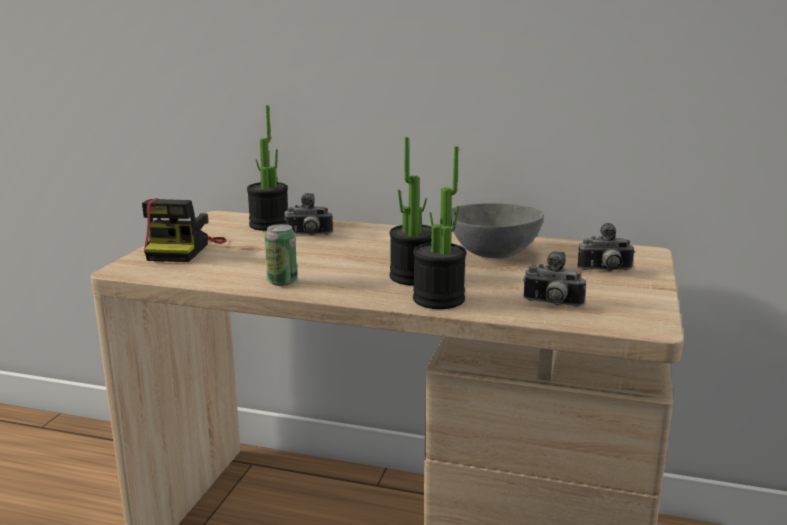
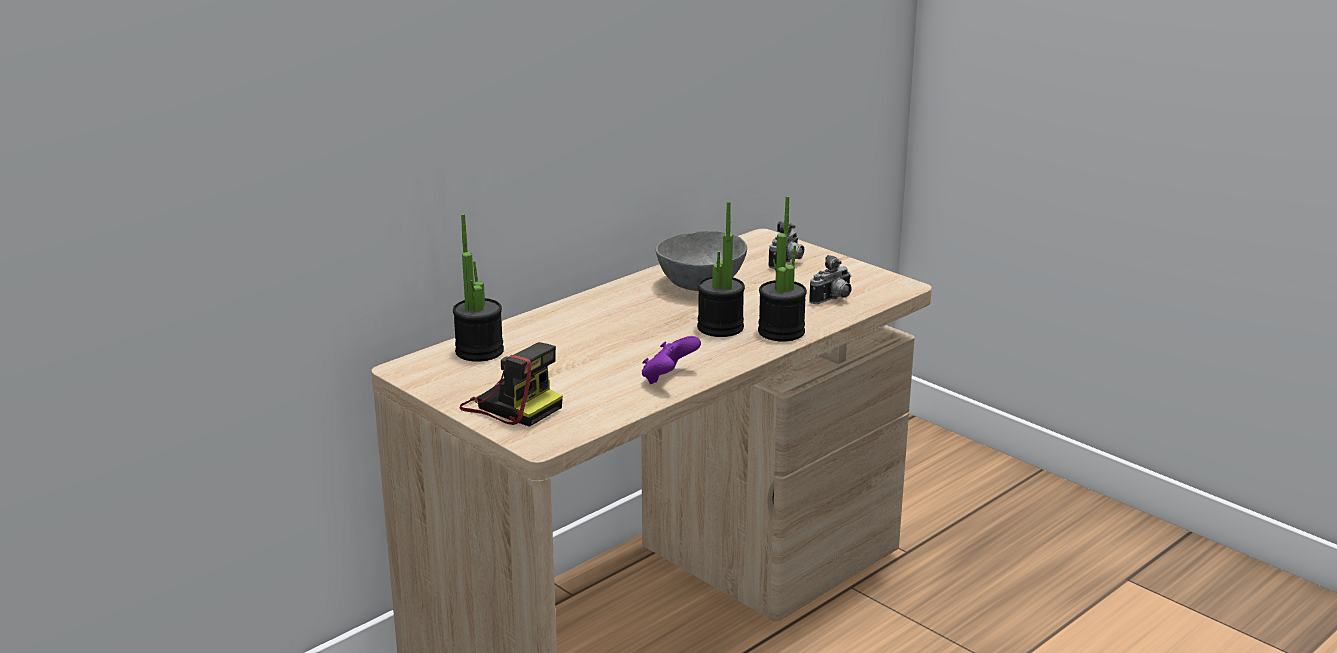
camera: 60 degrees left, 5 degrees up
(282, 282) = (668, 378): can -> purple game controller
(308, 235) = (543, 341): camera -> none

